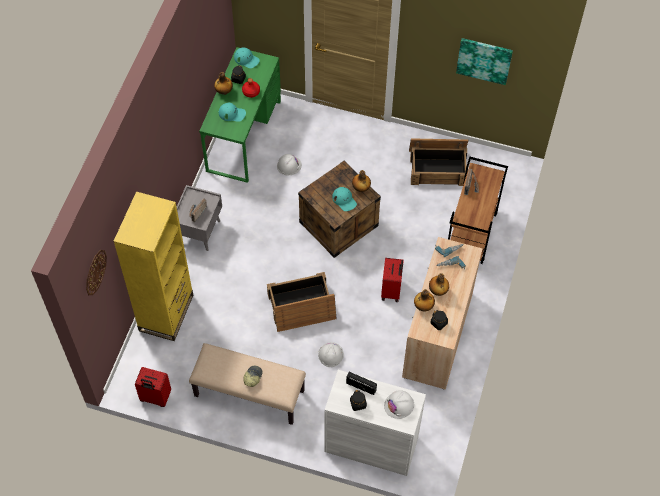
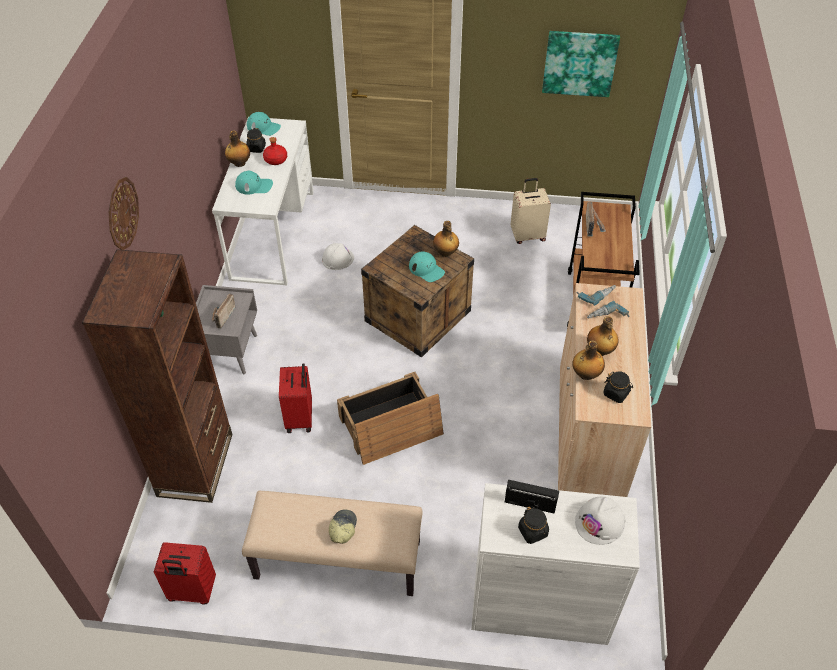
camera: 10 degrees left, 10 degrees down
(95, 272) = (54, 376): wall clock -> wall clock (122, 213)
(166, 313) = (195, 464): yellow bookcase -> brown bookcase
(244, 136) = (273, 234): green desk -> white desk
(330, 354) = (446, 483): white hard hat -> none
(392, 290) = (510, 386): red suitcase -> red suitcase (300, 418)
(438, 167) = (527, 235): crate -> beige suitcase

